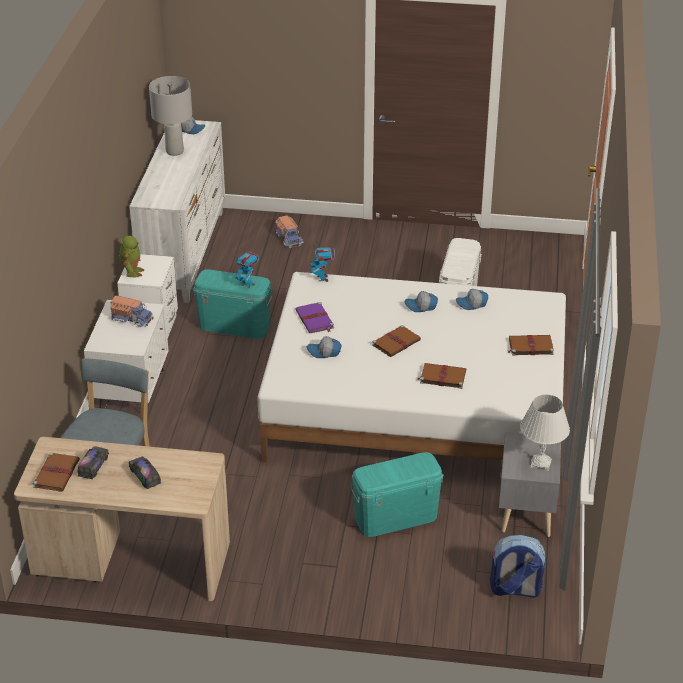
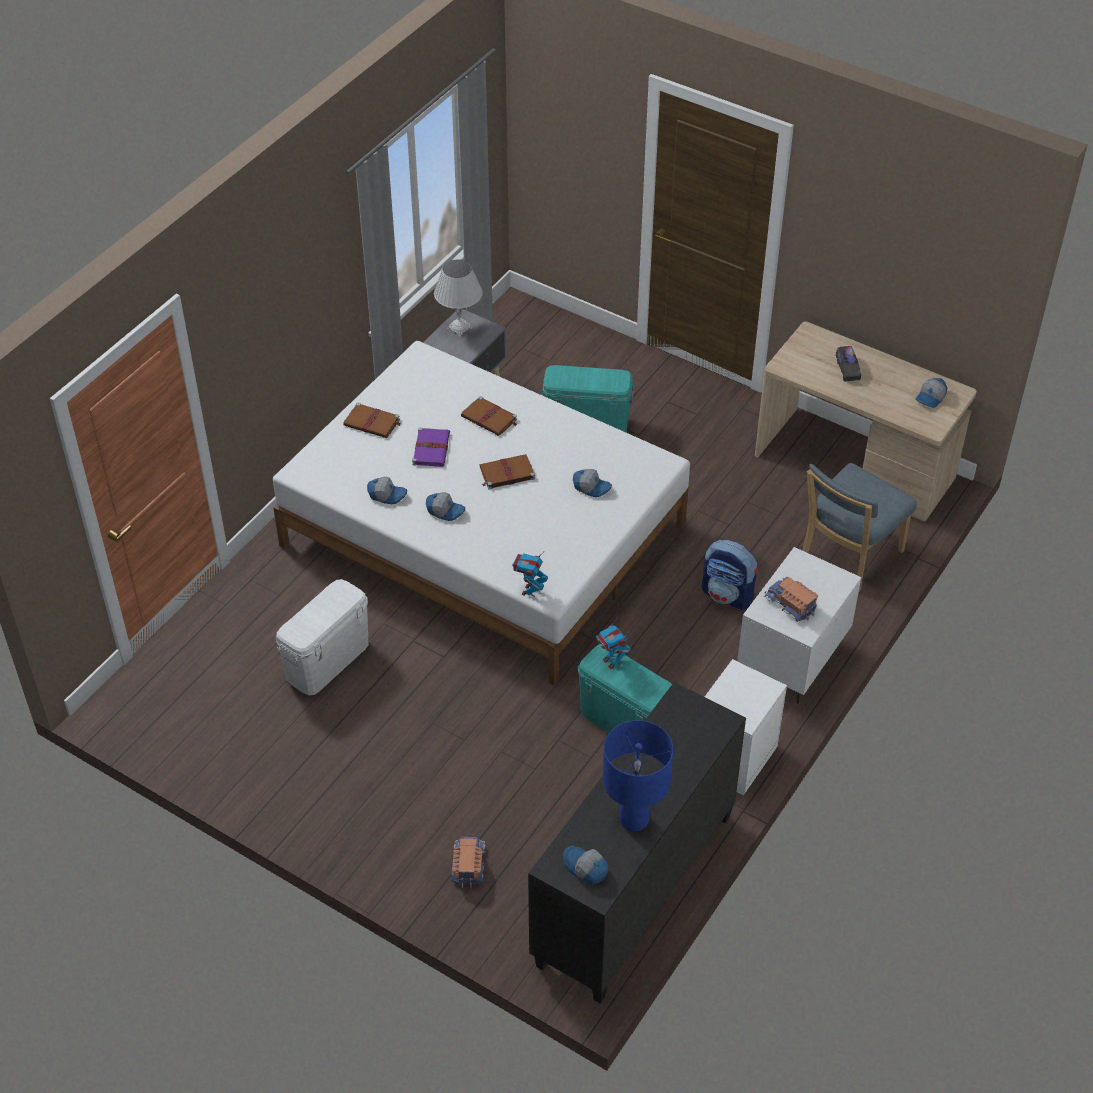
camera: 155 degrees left, 10 degrees up
(57, 473) = (931, 398): brown book -> cap
(93, 466) = (893, 393): toy truck -> none
(132, 272) = (761, 697): toy robot -> none
(174, 151) = (634, 819): grey table lamp -> blue table lamp
(184, 254) = (633, 889): white dresser -> black dresser
(315, 320) = (576, 533): purple book -> purple book (431, 448)
(514, 589) = (528, 336): backpack -> backpack (728, 595)

